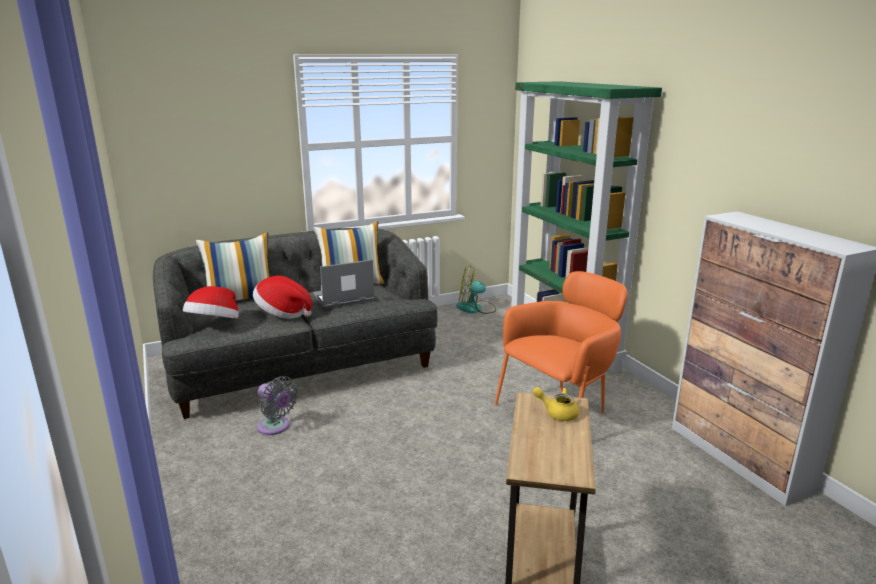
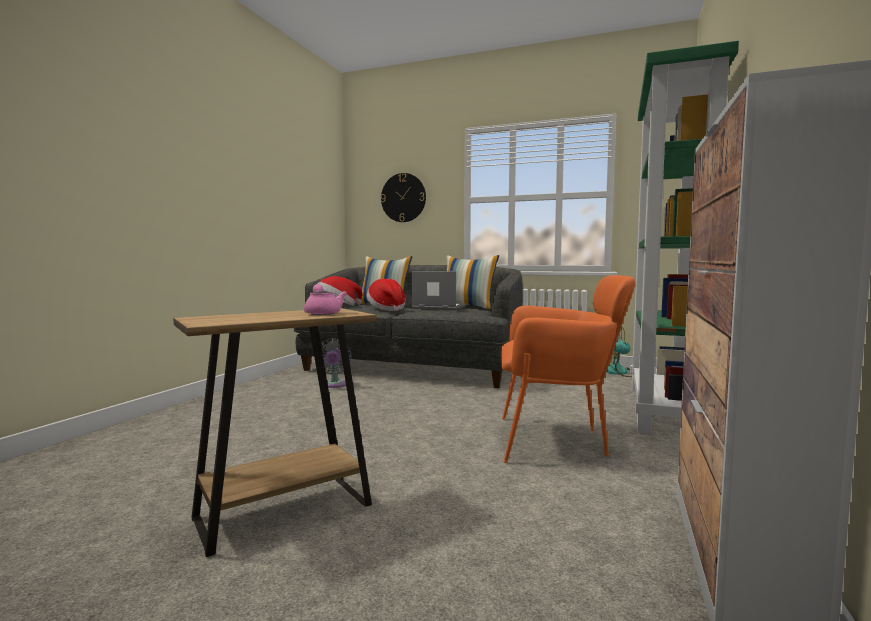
camera: 45 degrees right, 15 degrees down
(212, 145) = (403, 197): none -> wall clock
(557, 413) = (322, 313): yellow teapot -> pink teapot

